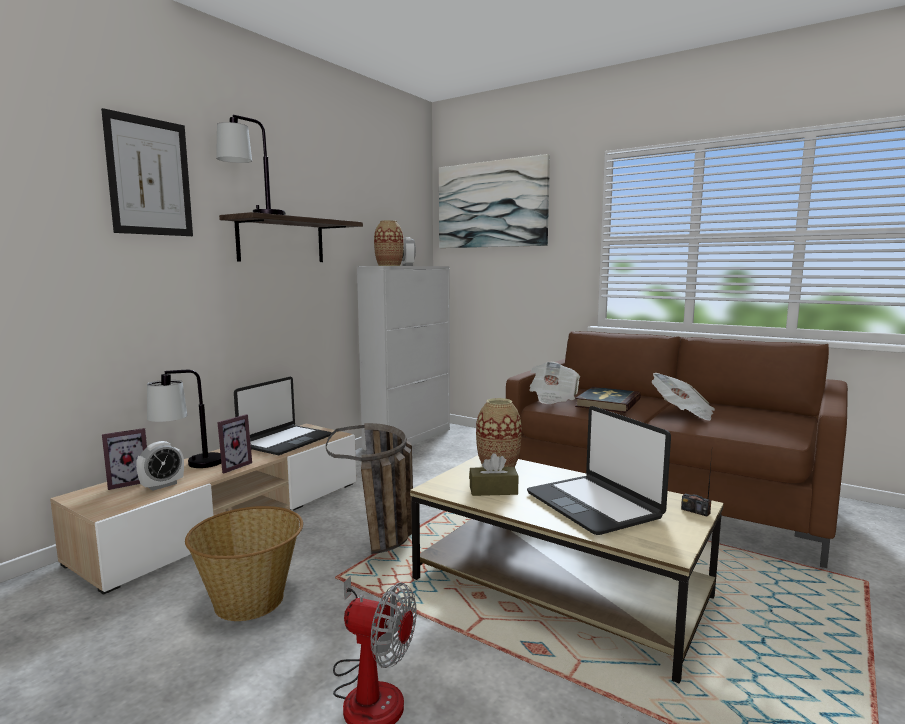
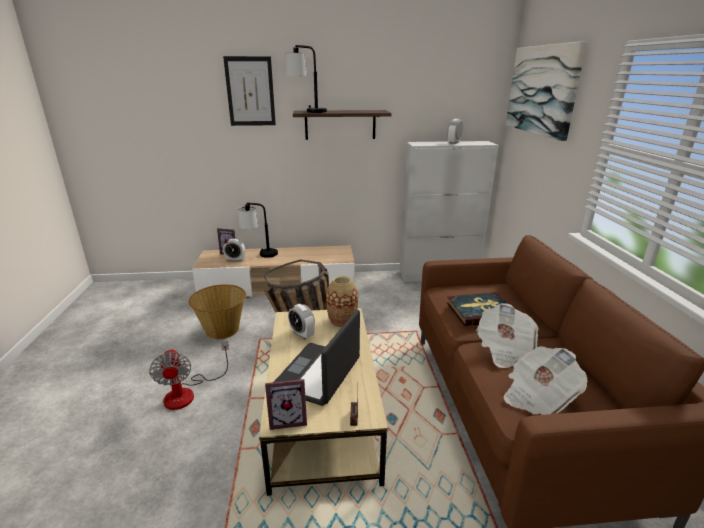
camera: 50 degrees right, 15 degrees up
(231, 466) = (271, 260): picture frame -> picture frame (288, 419)
(285, 441) = (318, 254): laptop -> none
(389, 265) = (430, 143): vase -> none
(493, 490) = (302, 334): brown tissue box -> alarm clock
(552, 398) = (458, 288): newspaper -> newspaper (538, 396)

